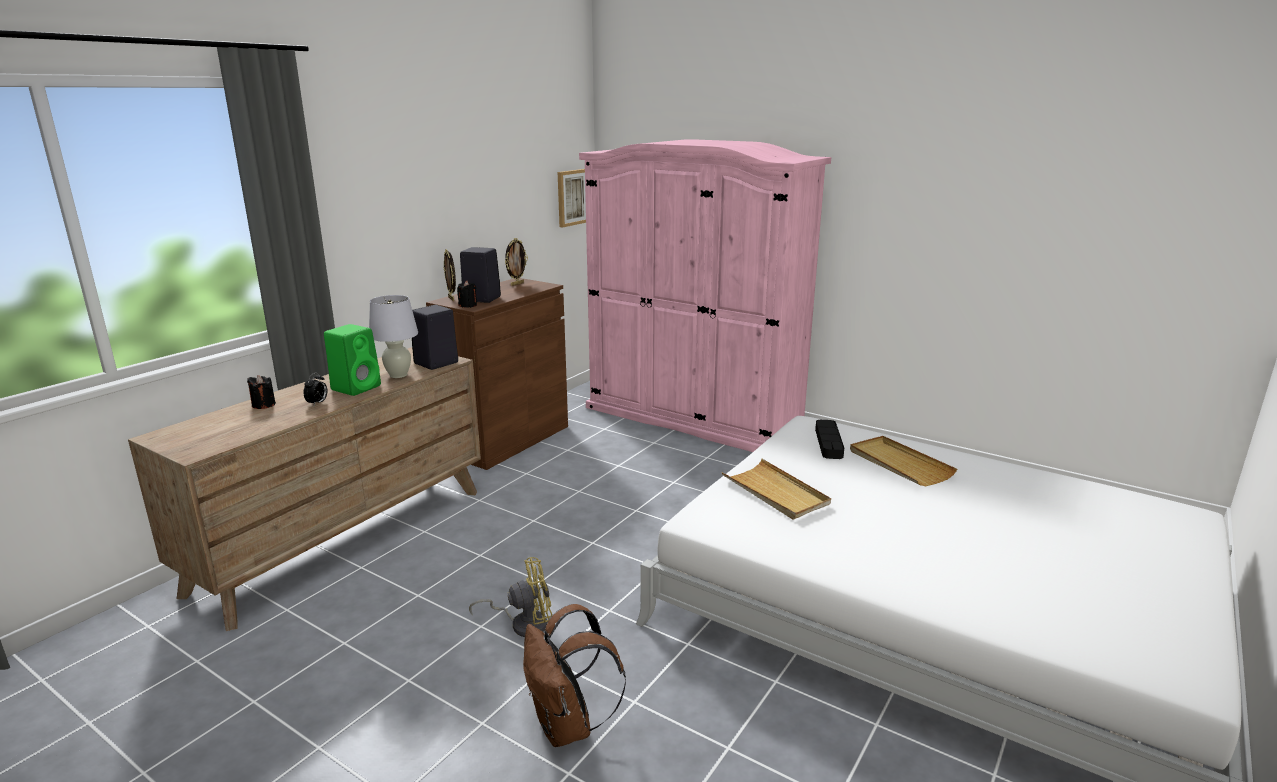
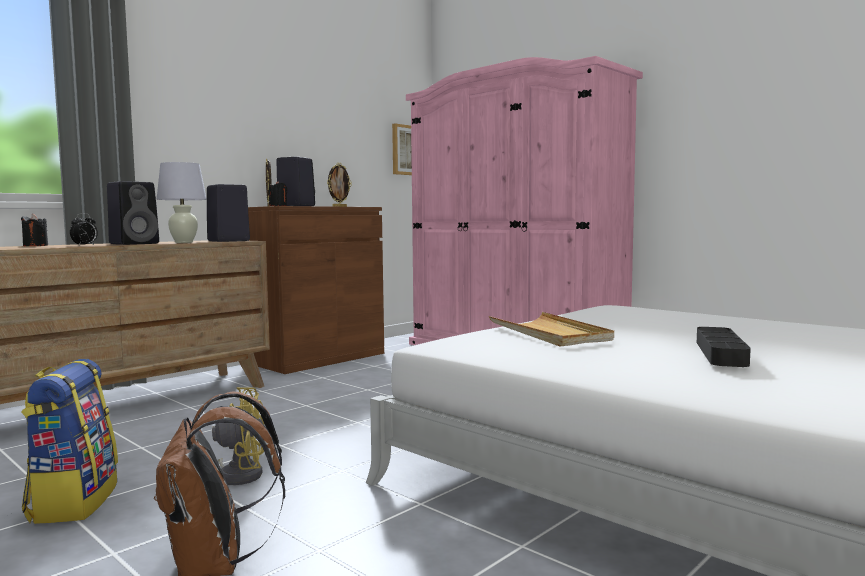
camera: 10 degrees right, 15 degrees down
(357, 387) = (135, 243): green speaker -> black speaker
(408, 671) = (73, 502): none -> backpack
(828, 442) = (632, 314): black tray -> black tray (720, 353)
(899, 464) = (714, 322): beige tray -> none

